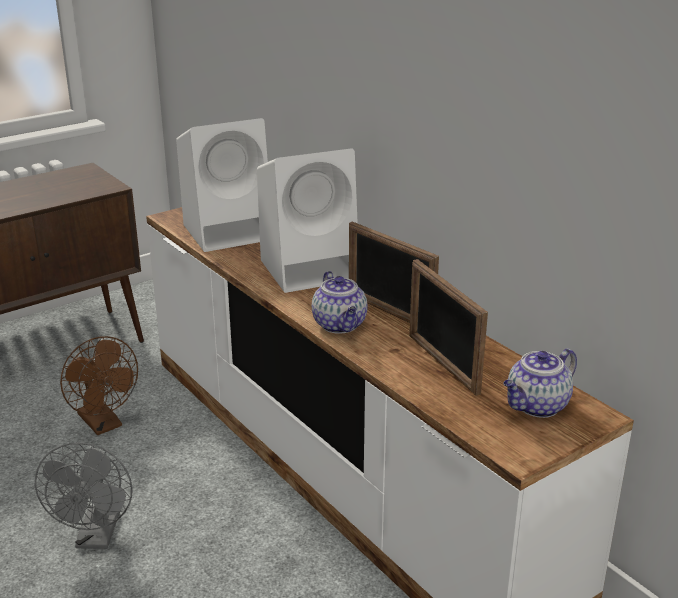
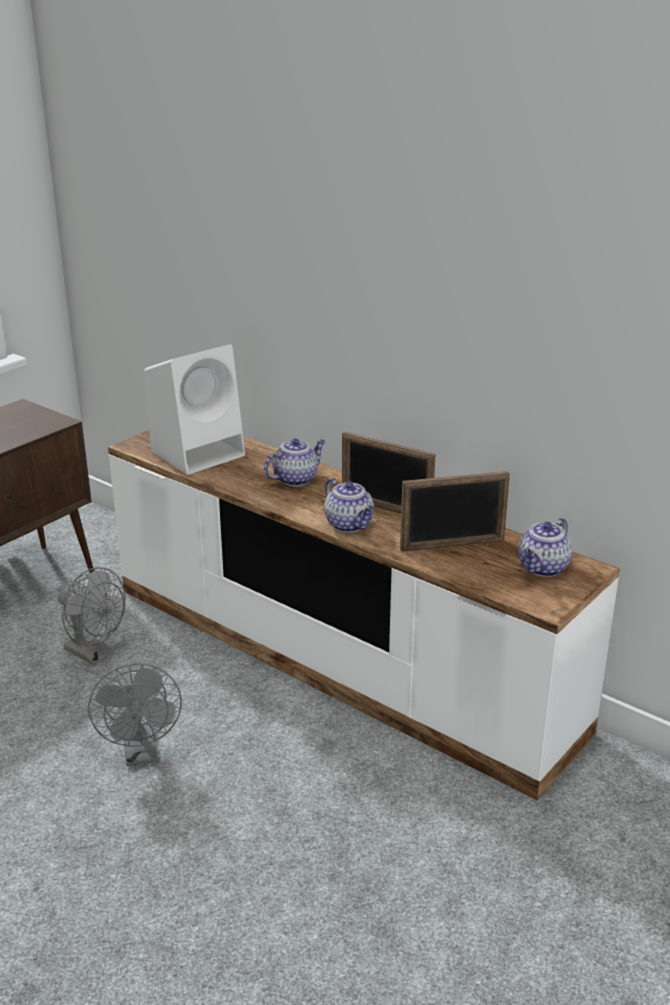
camera: 15 degrees left, 0 degrees up
(104, 424) = (95, 654): brown fan -> grey fan
(311, 269) = (296, 479): white speaker -> teapot
(442, 364) = (452, 545): picture frame -> picture frame turned 60 degrees counterclockwise

